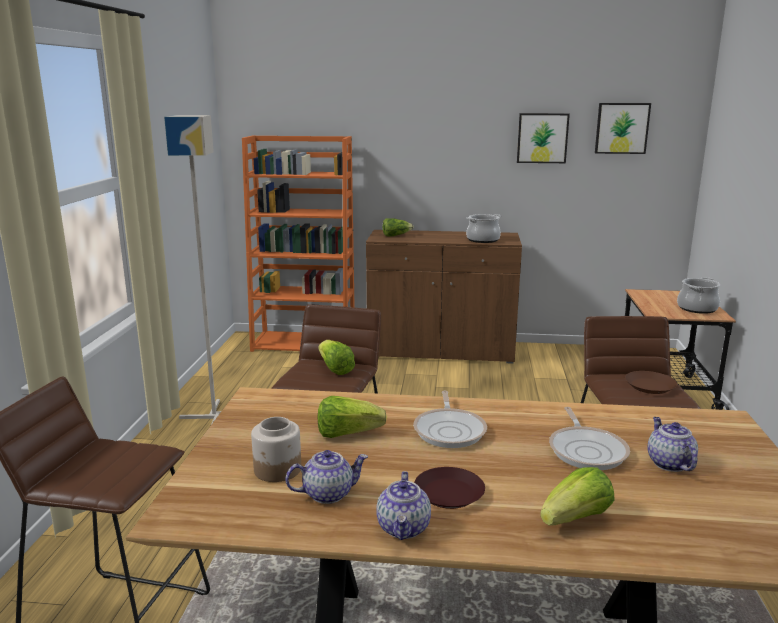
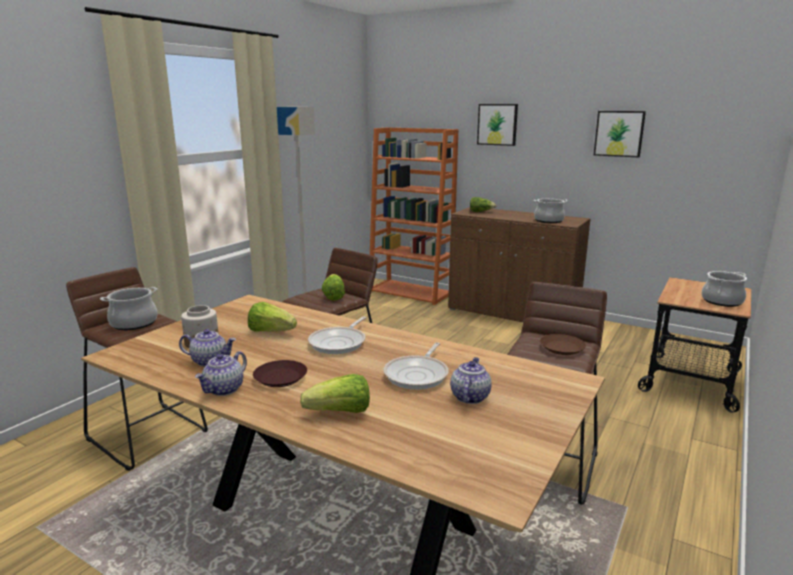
camera: 25 degrees right, 0 degrees up
(103, 463) = (134, 323): none -> cooking pot
(621, 128) = (698, 125): picture -> picture (497, 124)

